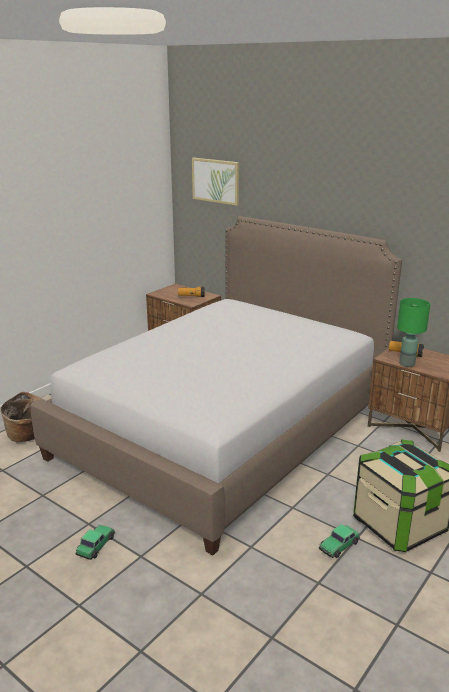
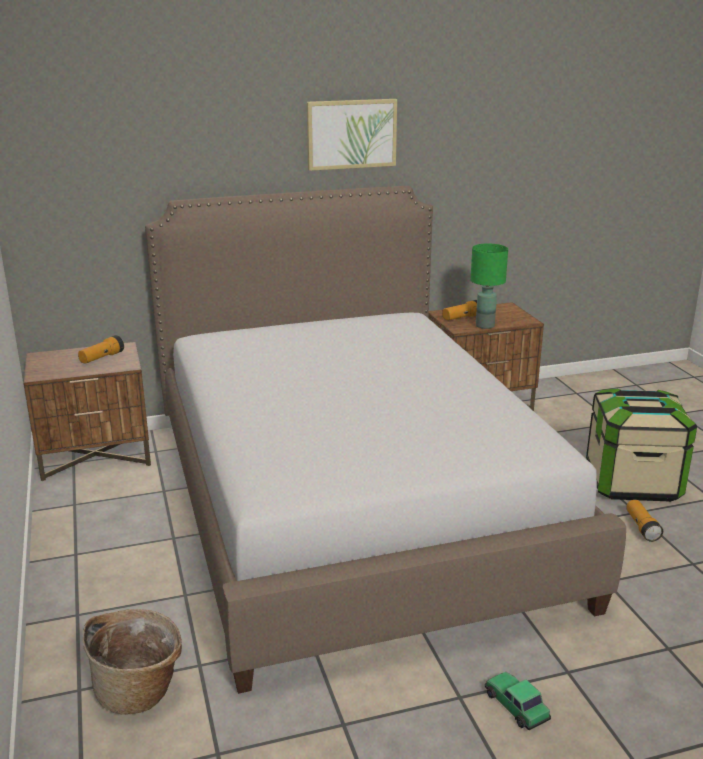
camera: 55 degrees left, 0 degrees up
(216, 181) = (99, 152): picture -> picture (351, 134)
(339, 545) = (642, 527): toy car -> flashlight

